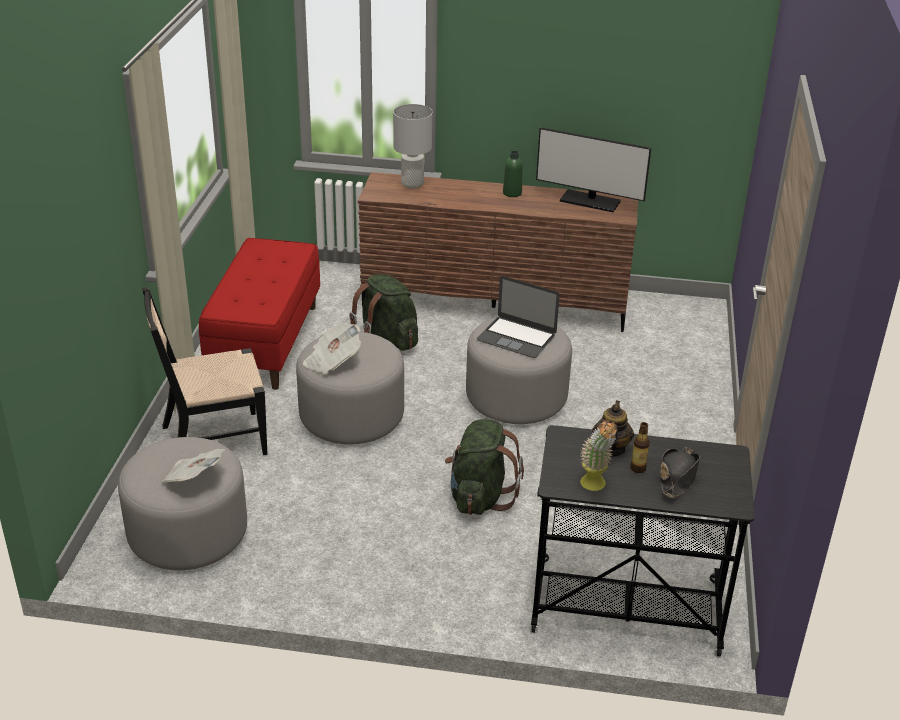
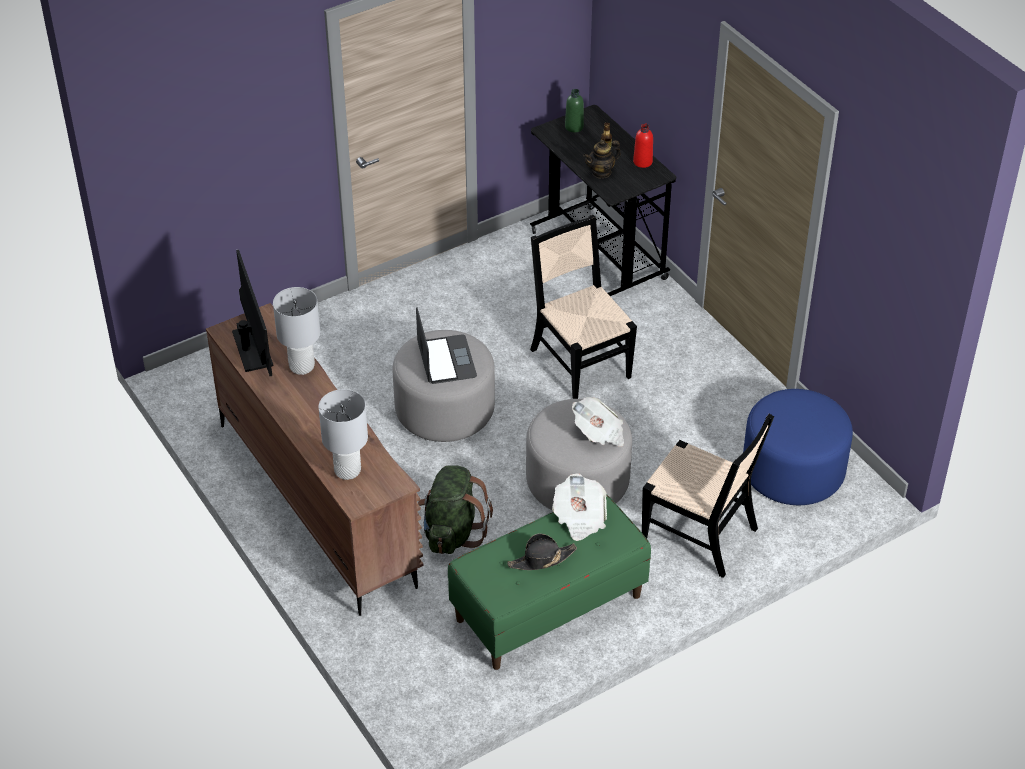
camera: 130 degrees left, 10 degrees up
(188, 533) = (793, 471): grey ottoman -> blue ottoman
(194, 478) = (799, 405): newspaper -> newspaper (579, 518)
(265, 342) = (548, 608): red bench -> green bench
(479, 497) = (581, 363): green backpack -> chair
(512, 193) = (289, 401): green bottle -> green bottle (574, 127)
(541, 209) = (301, 368): none -> grey table lamp
(595, 487) = (642, 162): potted plant -> red bottle
(678, 477) = (593, 140): black hat -> black hat (541, 559)

